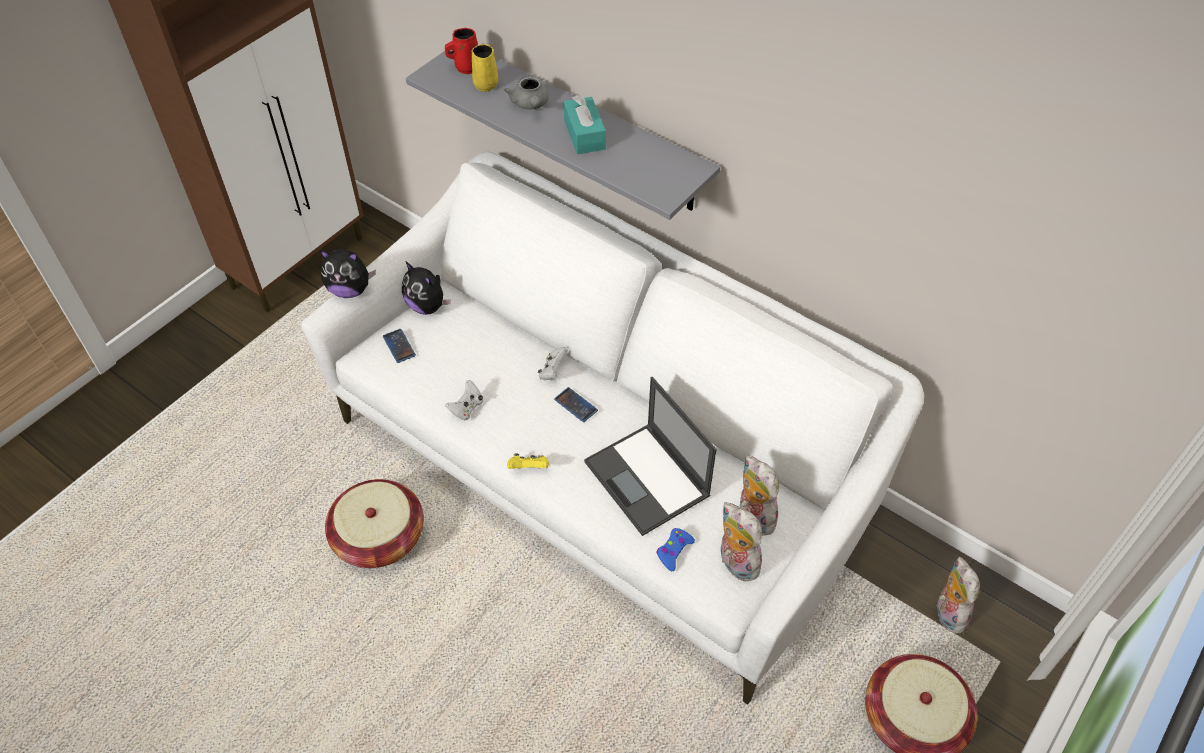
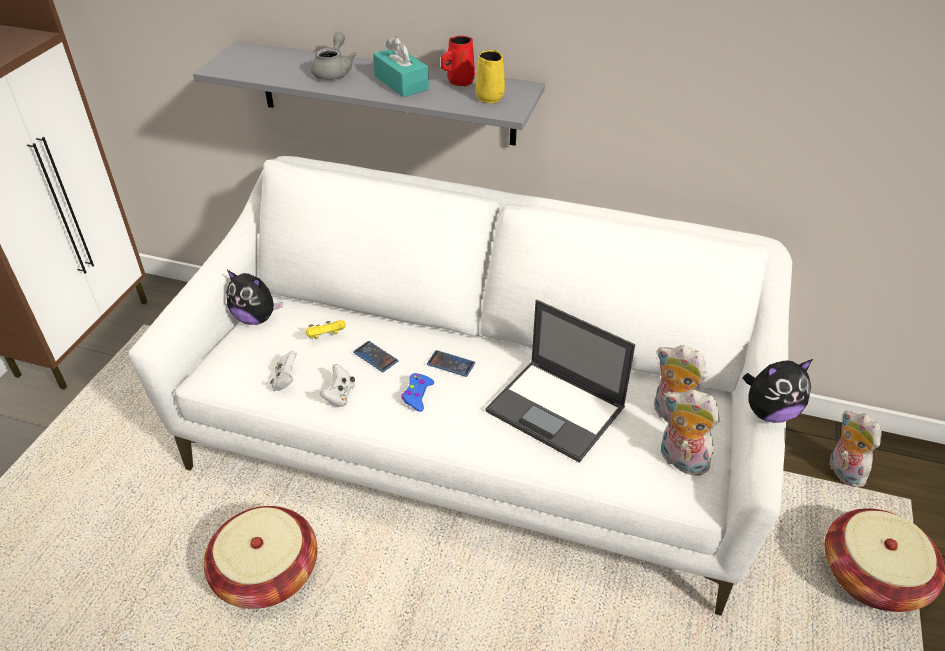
camera: 20 degrees left, 10 degrees down
(350, 290) = (174, 310): plush toy -> plush toy (769, 412)
(399, 346) = (241, 358): phone -> phone (375, 357)
(465, 67) = (253, 57): red mug -> red mug (459, 81)
(486, 83) = (280, 64): yellow mug -> yellow mug (489, 97)
(529, 469) = (432, 433): yellow game controller -> yellow game controller (326, 337)
(530, 105) = (334, 71): grey teapot -> grey teapot turned 135 degrees counterclockwise
(552, 371) = (412, 341): white game controller -> white game controller (286, 380)
(674, 551) = (618, 467): blue game controller -> blue game controller (417, 395)

